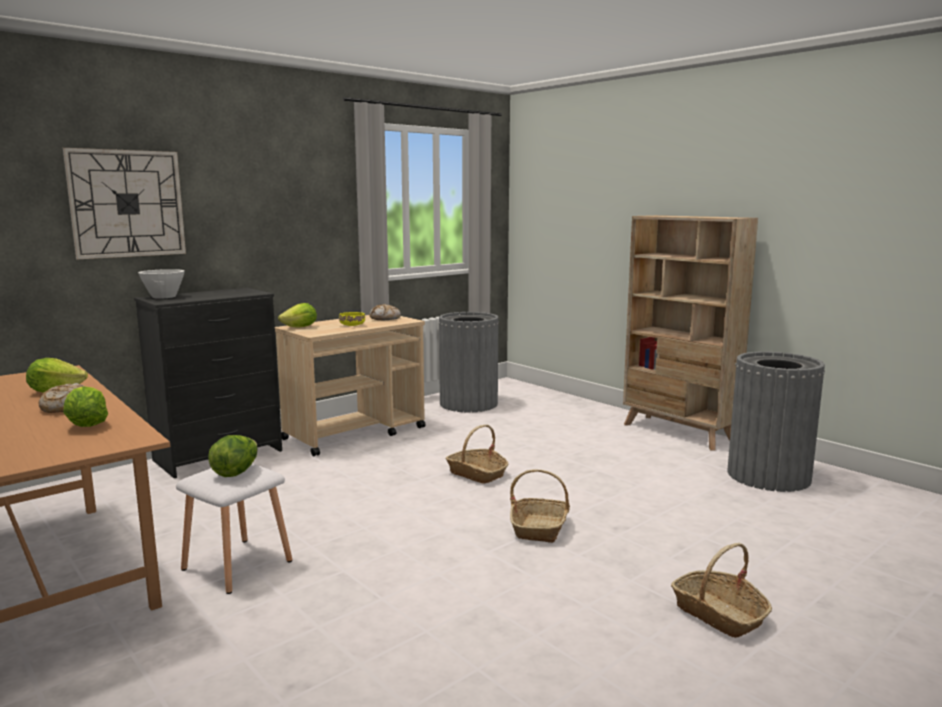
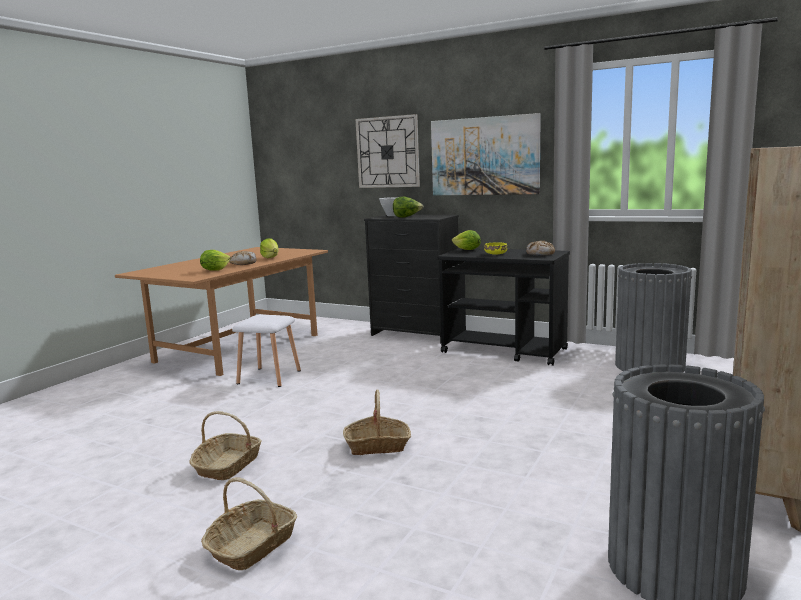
camera: 70 degrees right, 0 degrees up
(236, 472) = (264, 318): lettuce -> lettuce (407, 217)
(272, 213) = (484, 156): none -> picture
(355, 433) = (505, 351): beige cart -> black cart
(477, 474) = (469, 404): basket -> basket (228, 465)

